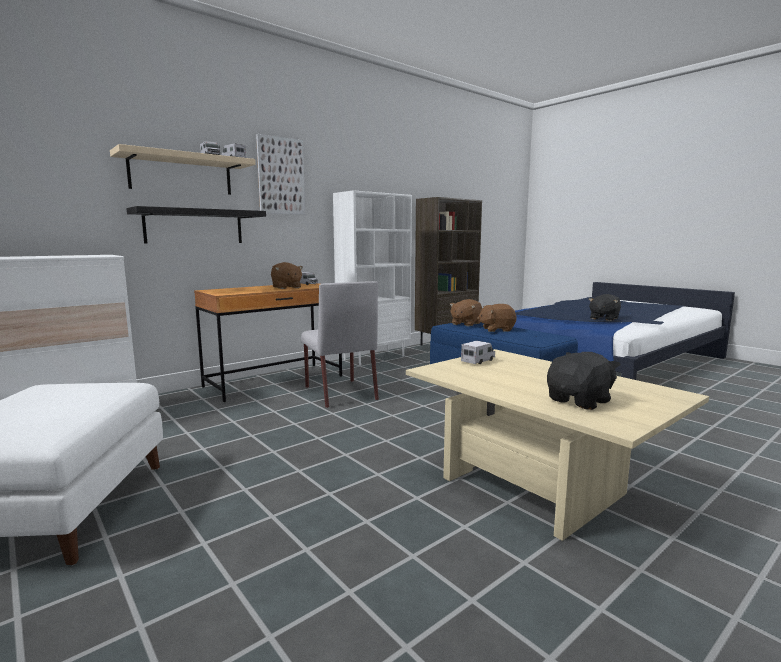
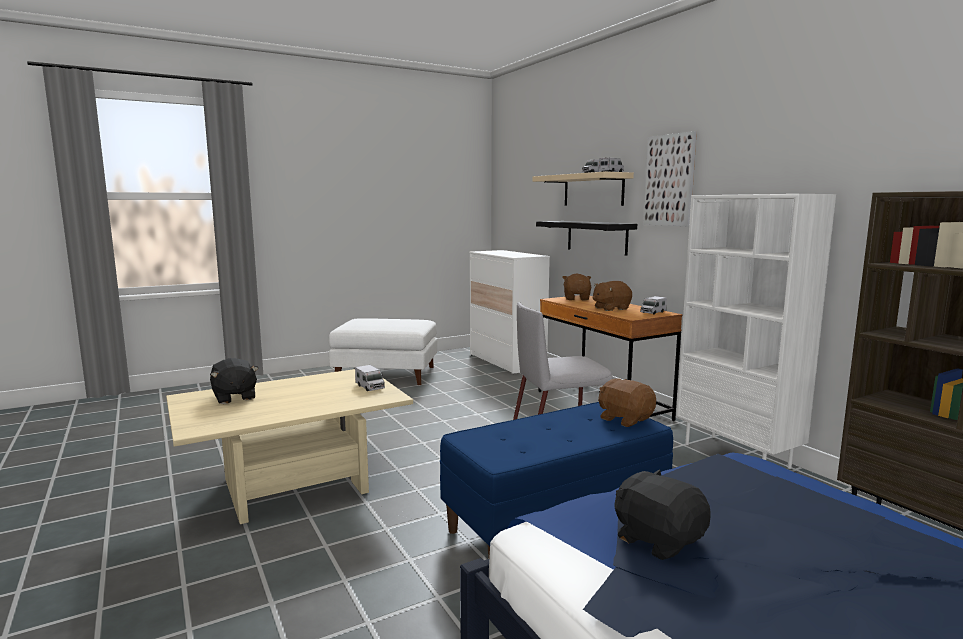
camera: 100 degrees right, 0 degrees up
(496, 329) = (573, 431): brown plush toy -> brown plush toy (577, 298)

